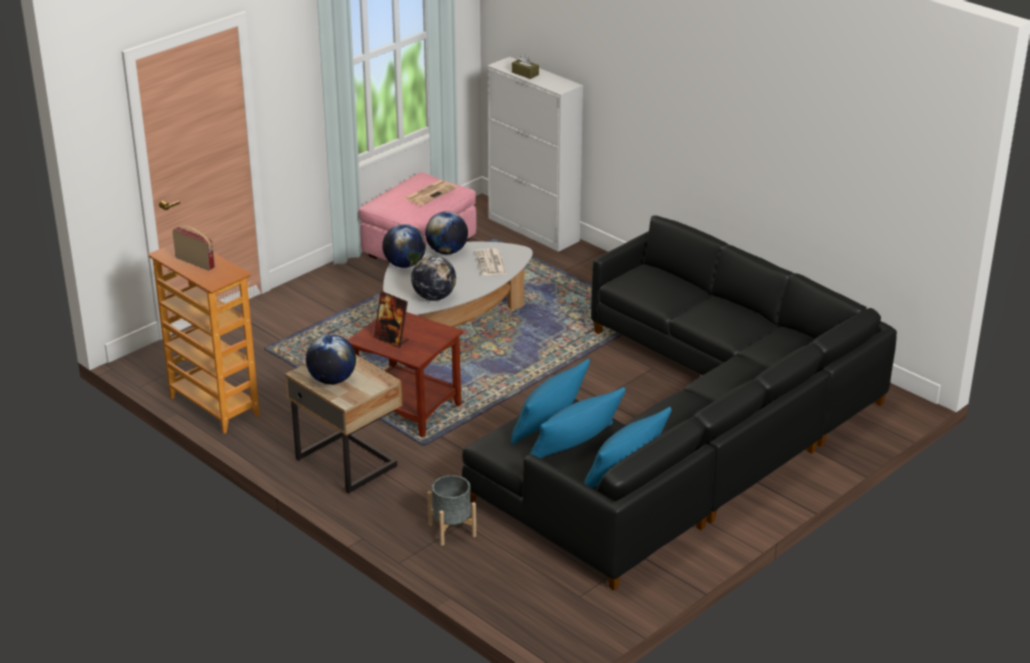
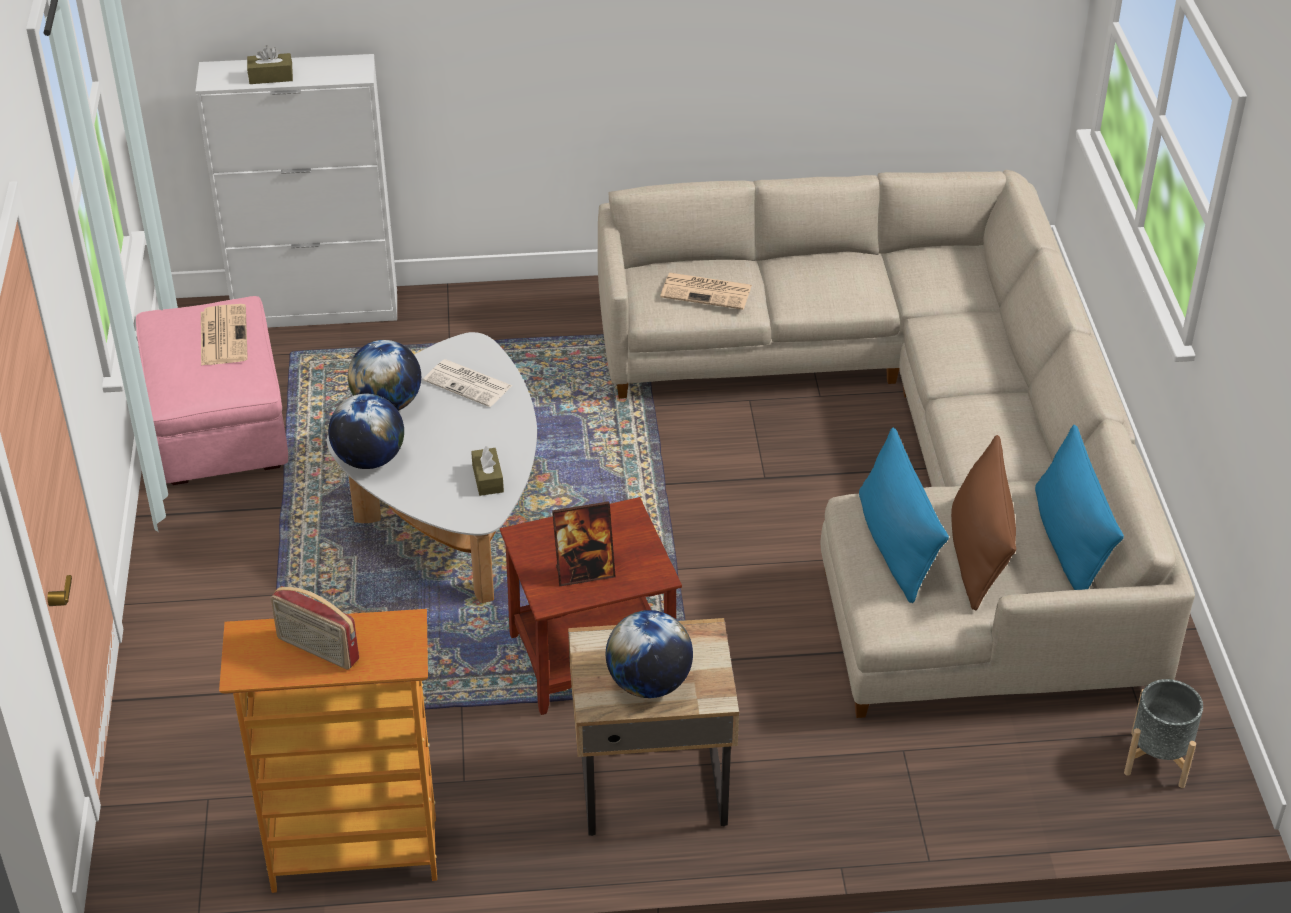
camera: 50 degrees left, 10 degrees up
(195, 262) = (317, 650): radio -> radio turned 135 degrees counterclockwise
(434, 297) = (488, 479): globe -> brown tissue box
(452, 530) = (907, 769): grey planter -> grey planter (1158, 759)
(575, 446) = (978, 551): blue pillow -> brown pillow
(657, 289) = (707, 291): none -> newspaper
(685, 434) = (912, 456): black sofa -> beige sofa

